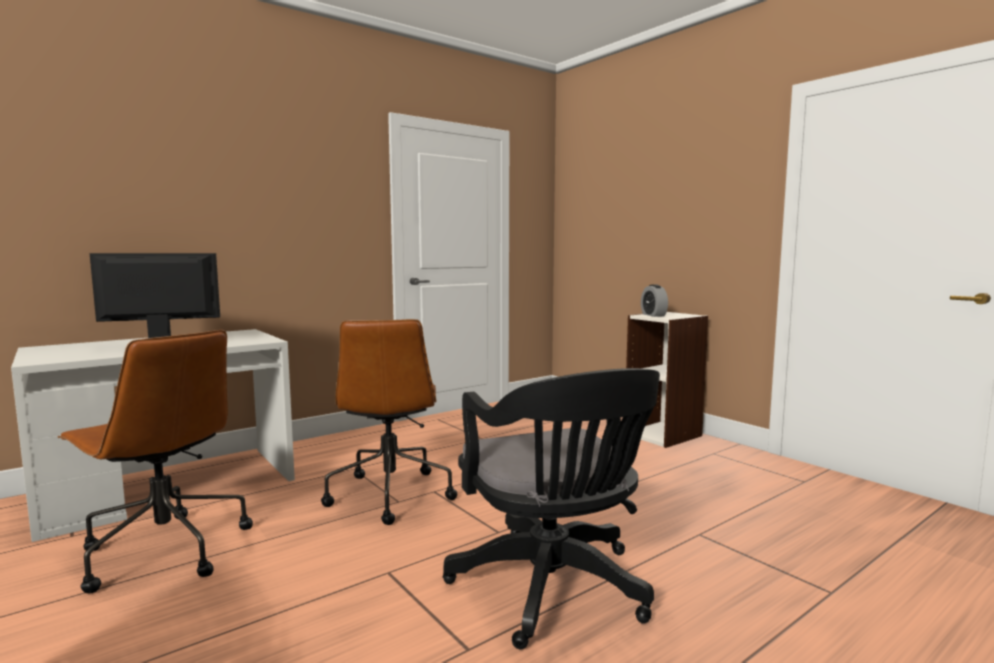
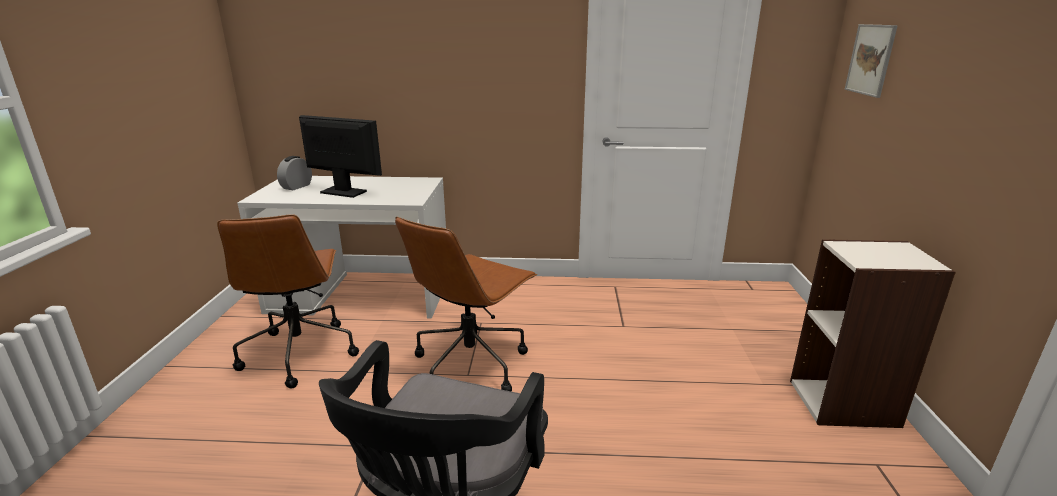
camera: 40 degrees right, 15 degrees up
(590, 208) = (870, 59): none -> picture
(653, 315) = (858, 249): alarm clock -> alarm clock (297, 187)

